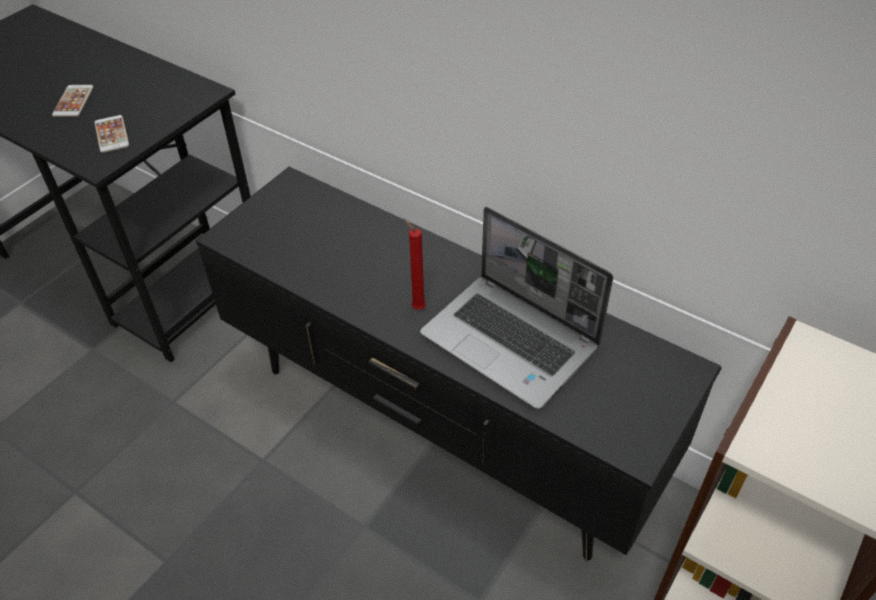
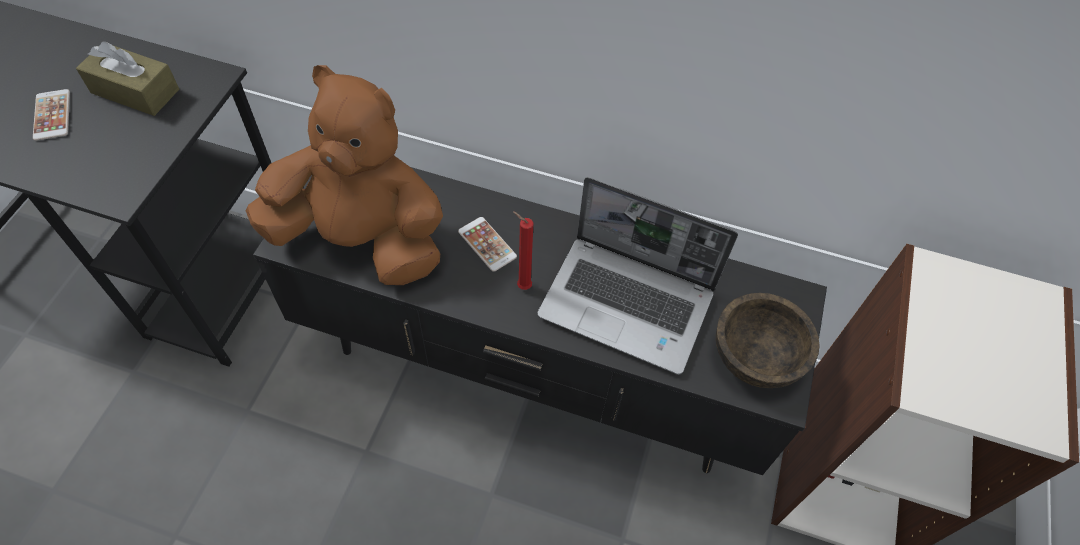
camera: 20 degrees left, 10 degrees up
(112, 134) = (120, 152): phone -> phone (487, 244)
(142, 94) = (135, 91): none -> brown tissue box
(290, 245) = (362, 239): none -> brown plush toy
(622, 411) = (755, 356): none -> brown bowl

